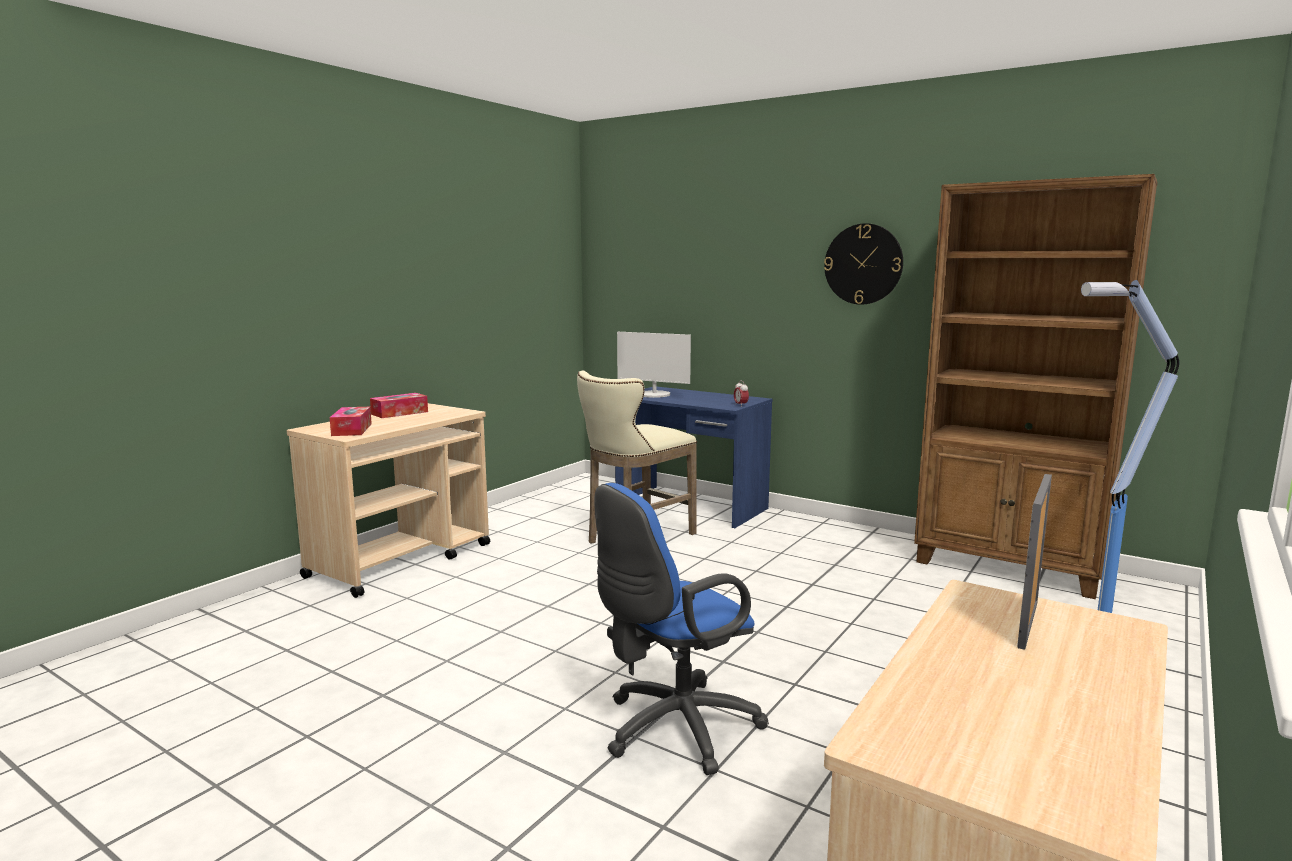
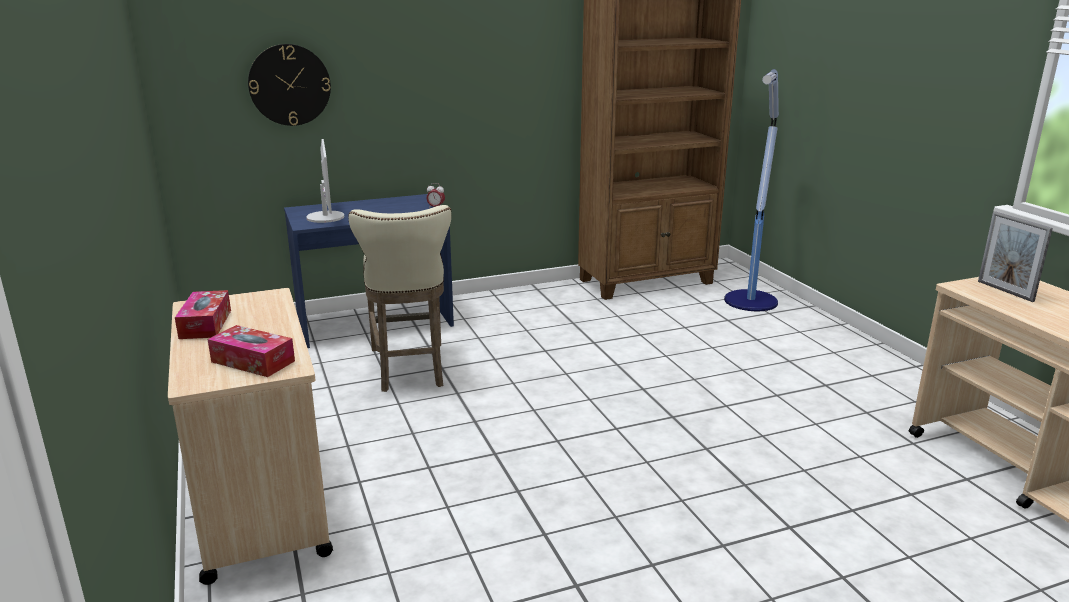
camera: 55 degrees left, 10 degrees up
(654, 394) = (326, 217): monitor -> monitor turned 75 degrees counterclockwise
(673, 729) = (747, 467): blue office chair -> none
(863, 264) = (504, 54): wall clock -> wall clock (289, 85)

